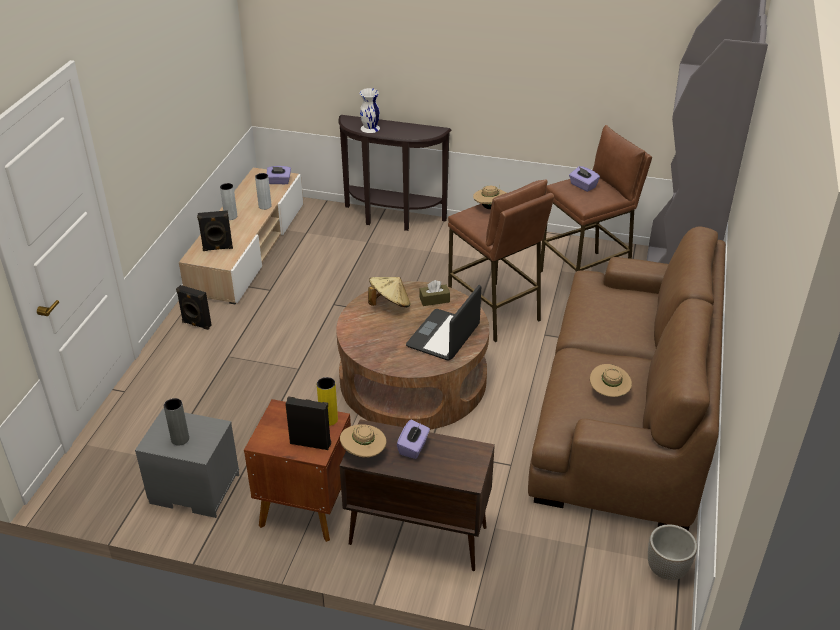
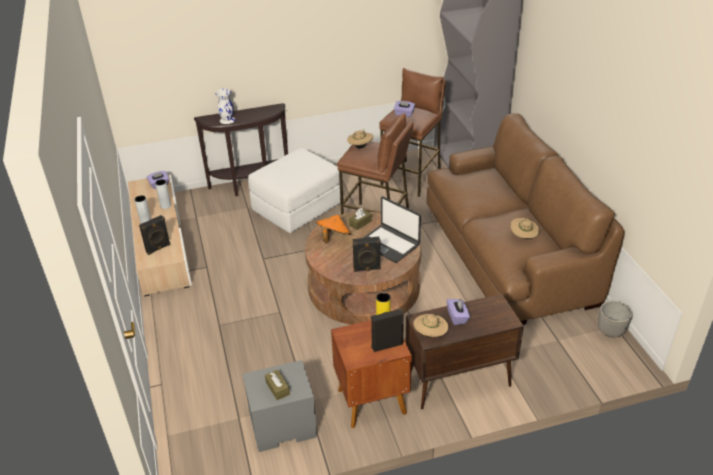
camera: 30 degrees left, 0 degrees up
(180, 439) = (277, 388): grey vase -> brown tissue box
(196, 324) = (172, 313): black speaker -> black speaker (367, 269)
(389, 304) = (333, 237): beige hat -> orange hat
(420, 262) = (297, 208): none -> white ottoman
(444, 336) = (389, 244): laptop -> laptop turned 45 degrees counterclockwise

